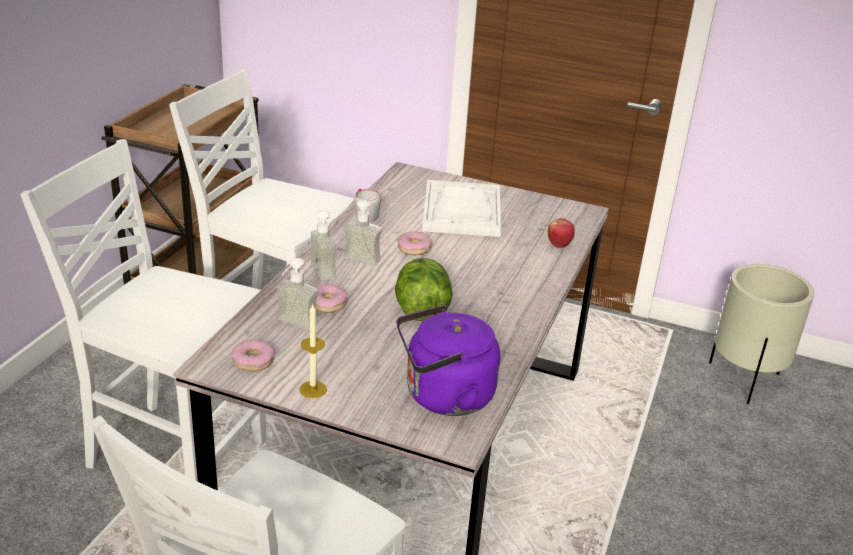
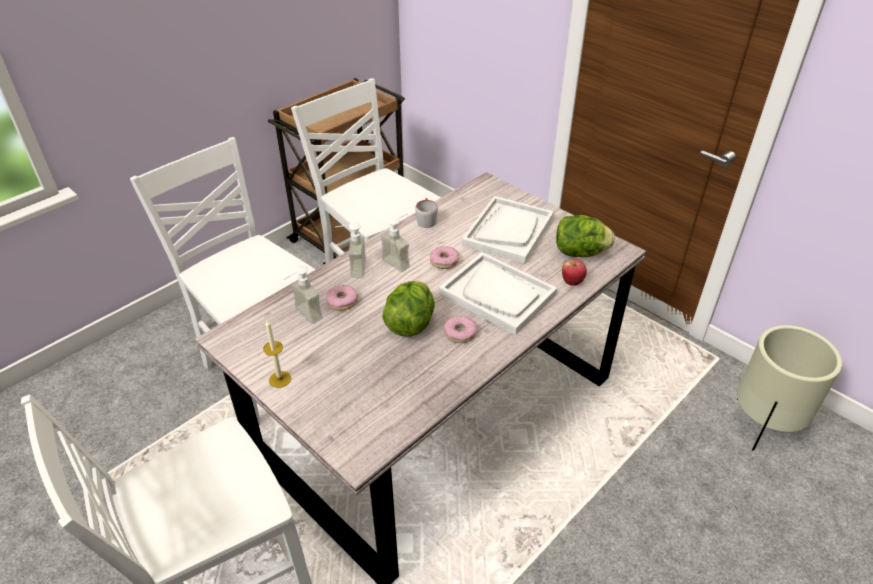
camera: 25 degrees right, 10 degrees up
(253, 361) = (254, 342): donut -> donut (460, 333)
(444, 397) = (373, 413): purple kettle -> none
(493, 268) = (497, 294): none -> white tray
(547, 219) = (580, 253): none -> lettuce

